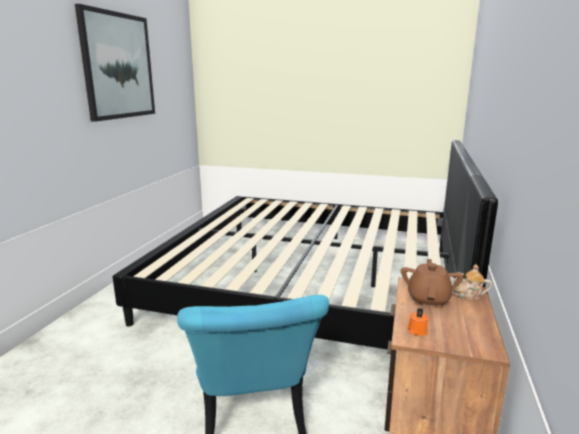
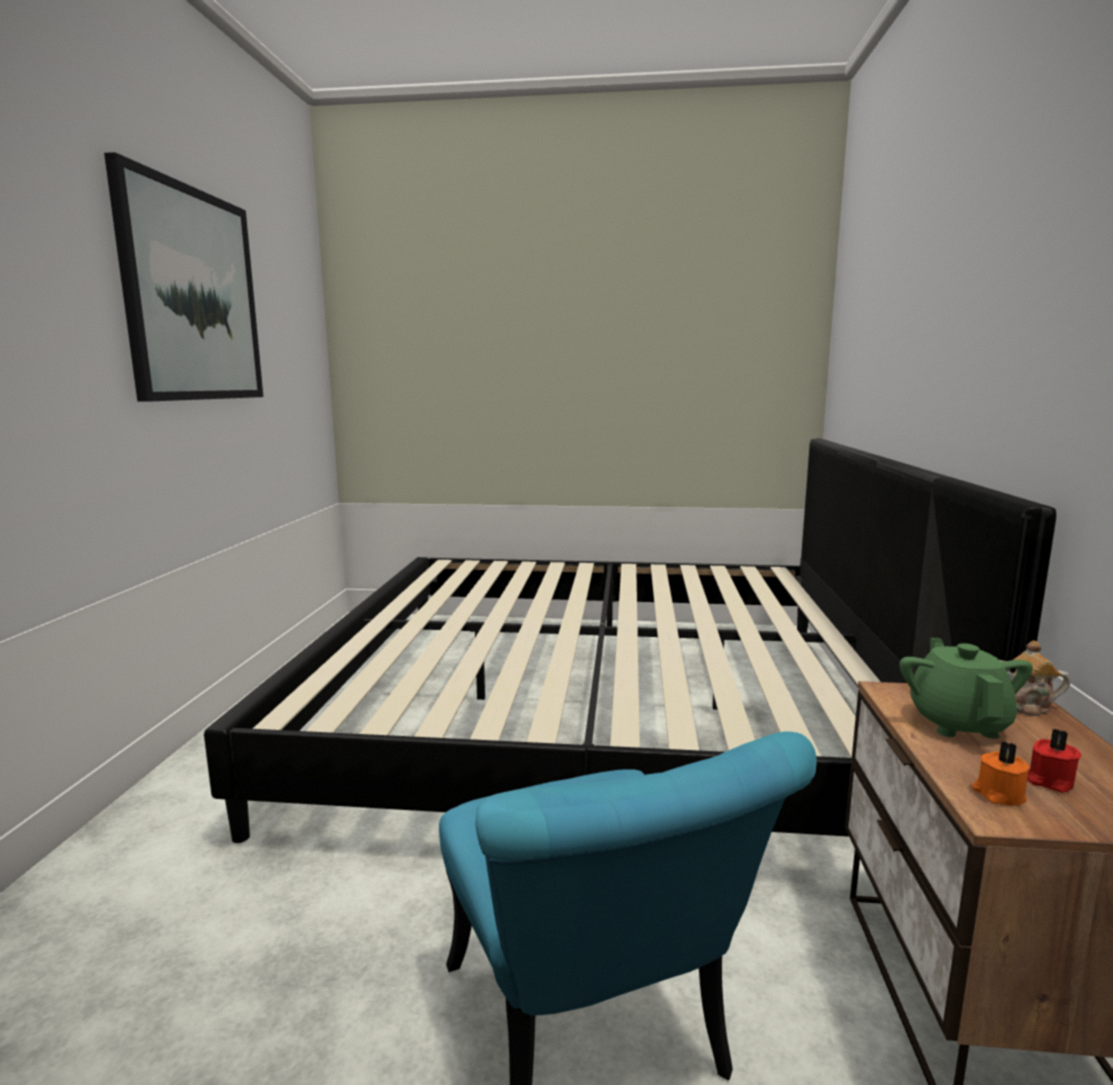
camera: 10 degrees left, 5 degrees down
(428, 300) = (958, 723): brown teapot -> green teapot
(446, 327) = (1048, 781): none -> red candle

